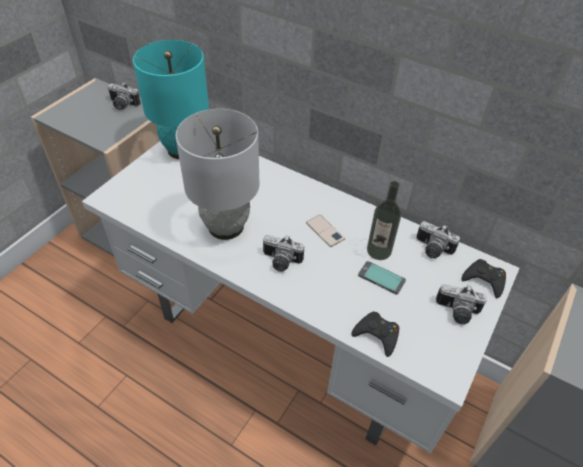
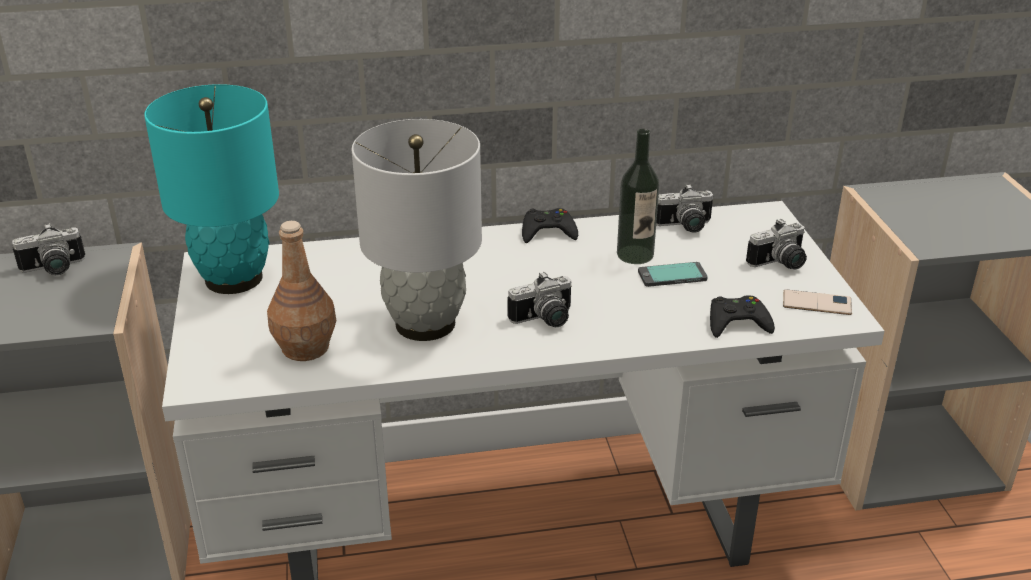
camera: 40 degrees left, 15 degrees down
(164, 206) = (306, 347): none -> brown bottle
(325, 231) = (551, 267): phone -> phone (816, 303)
(484, 280) = (767, 226): black game controller -> black game controller (548, 232)

